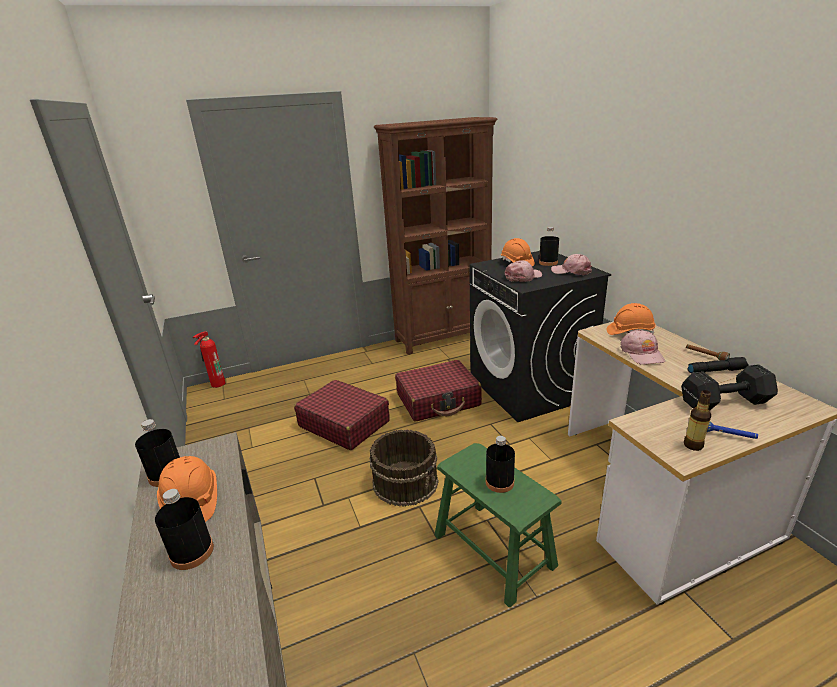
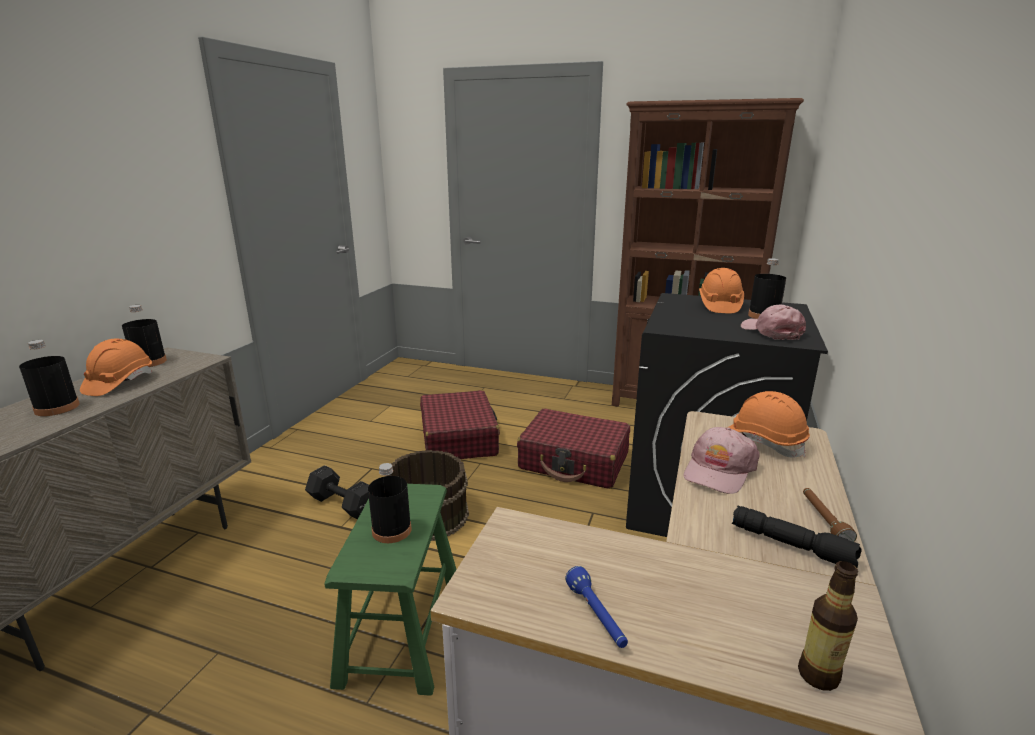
camera: 40 degrees right, 5 degrees down
(216, 384) = (418, 363): fire extinguisher -> none
(523, 277) = (687, 319): pink cap -> none
(693, 445) = (522, 593): bottle -> bottle (818, 675)
(722, 402) = (697, 582): black dumbbell -> black dumbbell (341, 503)

